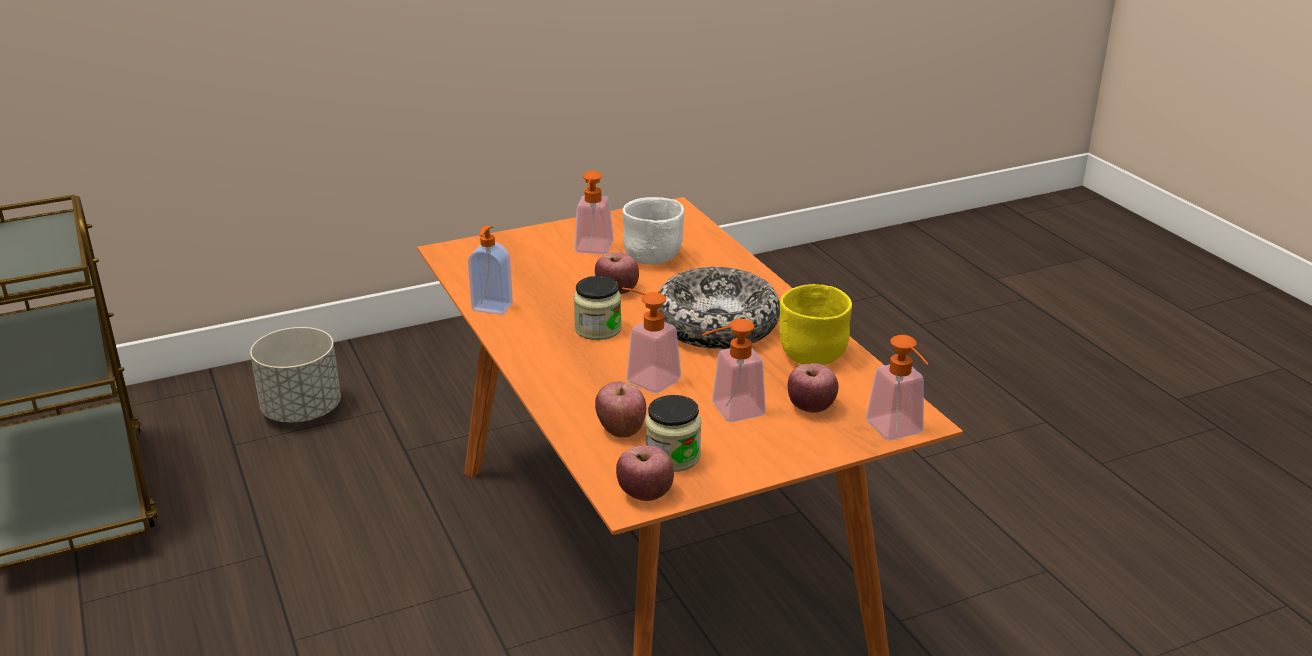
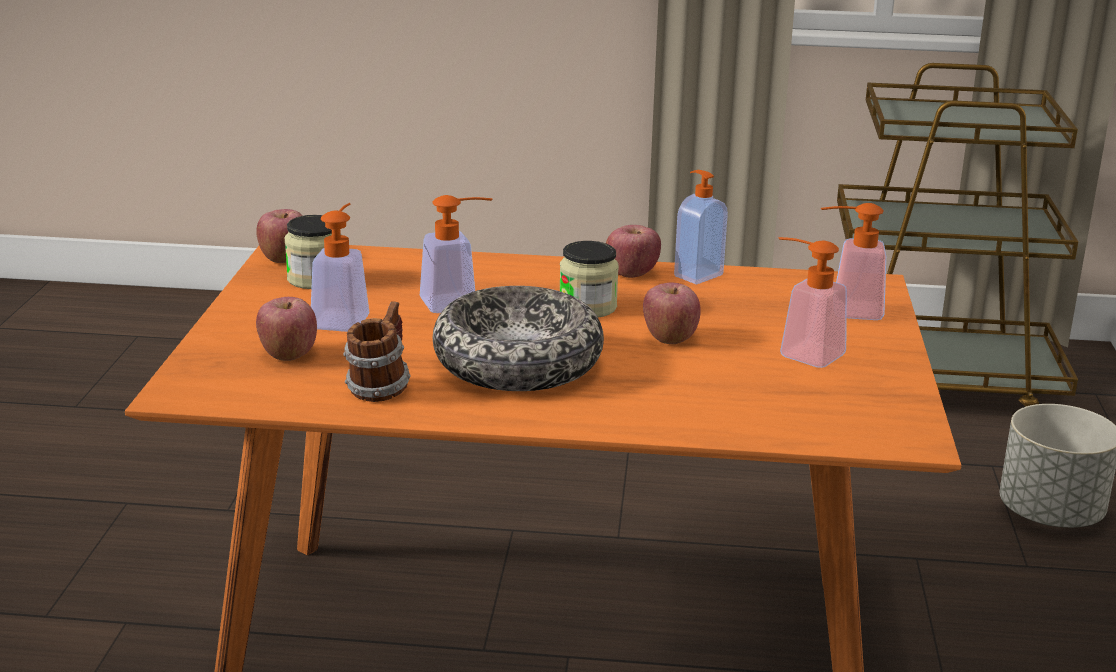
camera: 120 degrees right, 5 degrees down
(621, 429) = (387, 272): apple -> apple (631, 273)
(654, 259) = (738, 379): white bowl -> none
(811, 356) = (379, 388): yellow bowl -> mug
(899, 432) = (178, 377): soap dispenser -> soap dispenser (846, 311)

